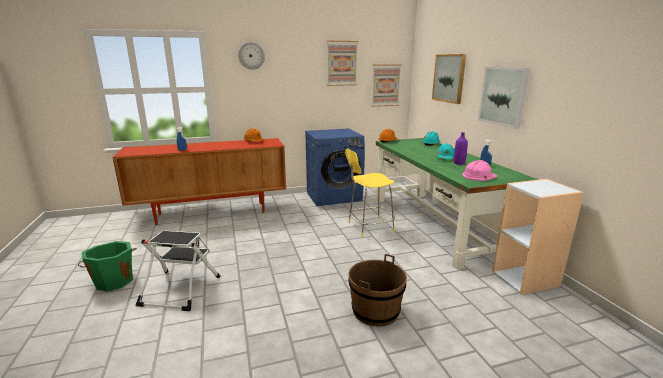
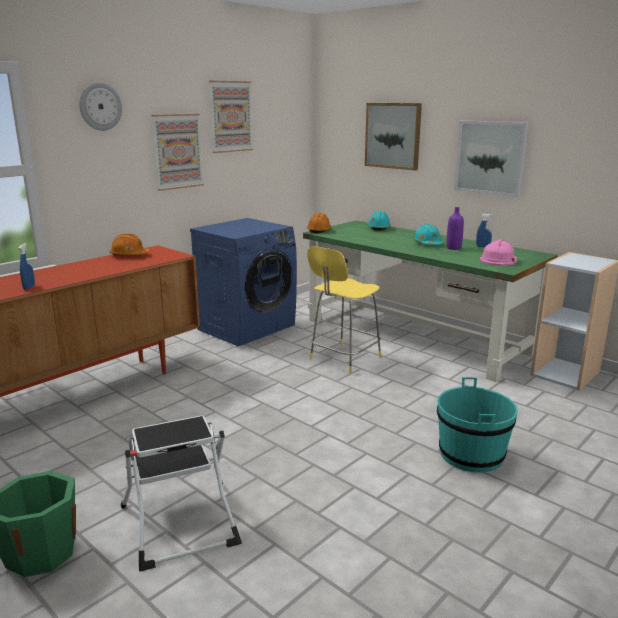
camera: 30 degrees left, 0 degrees up
(375, 311) = (471, 454): brown bucket -> turquoise bucket
(385, 85) = (286, 148): picture -> picture (177, 151)

